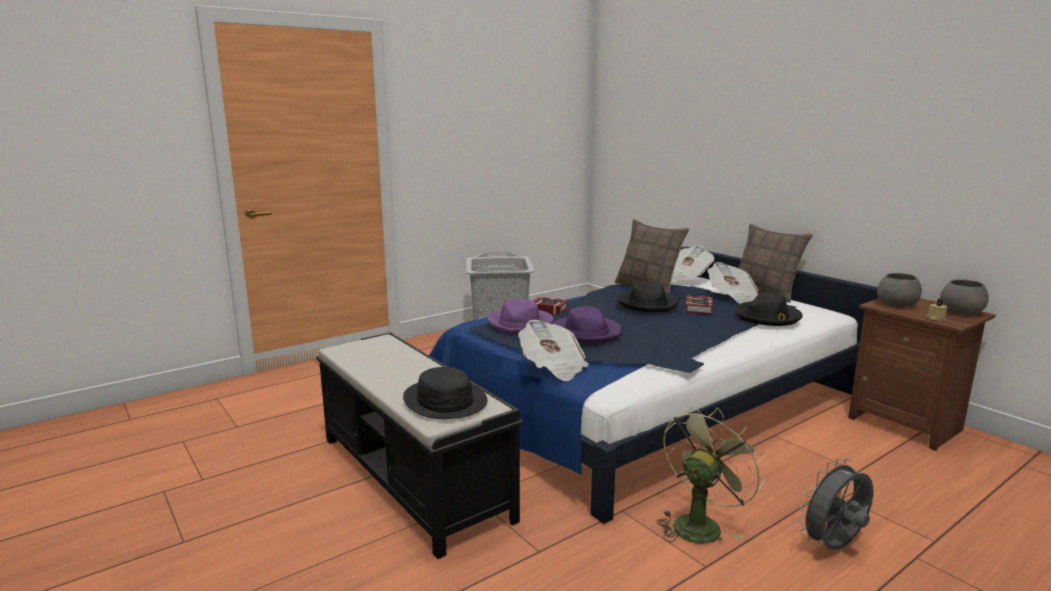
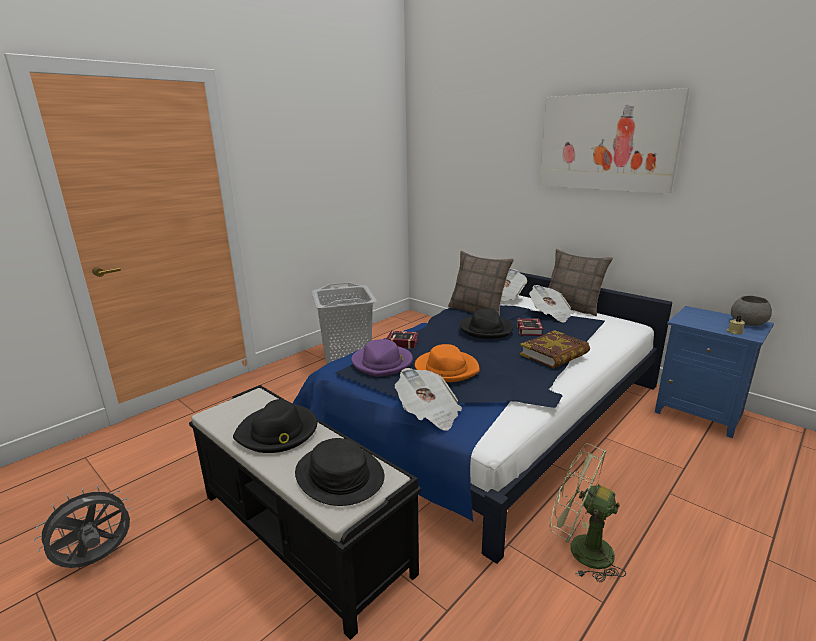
camera: 10 degrees left, 5 degrees up
(586, 332) = (446, 368): purple hat -> orange hat
(700, 524) = (580, 549): green fan -> green fan turned 90 degrees counterclockwise
(715, 330) = (554, 354): none -> book
(767, 317) = (588, 334): black hat -> black hat (278, 432)
(807, 100) = (606, 142): none -> picture
(834, 547) = (699, 559): grey fan -> grey fan (97, 560)
(897, 304) = (695, 318): grey bowl -> none
(906, 424) = (699, 413): brown nightstand -> blue nightstand

